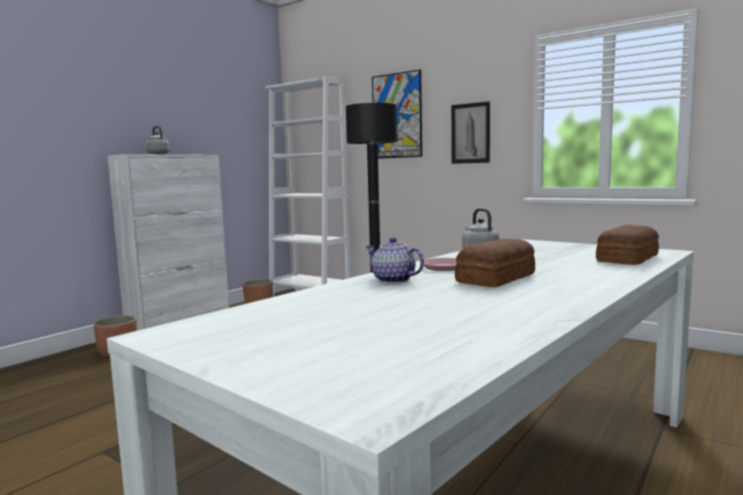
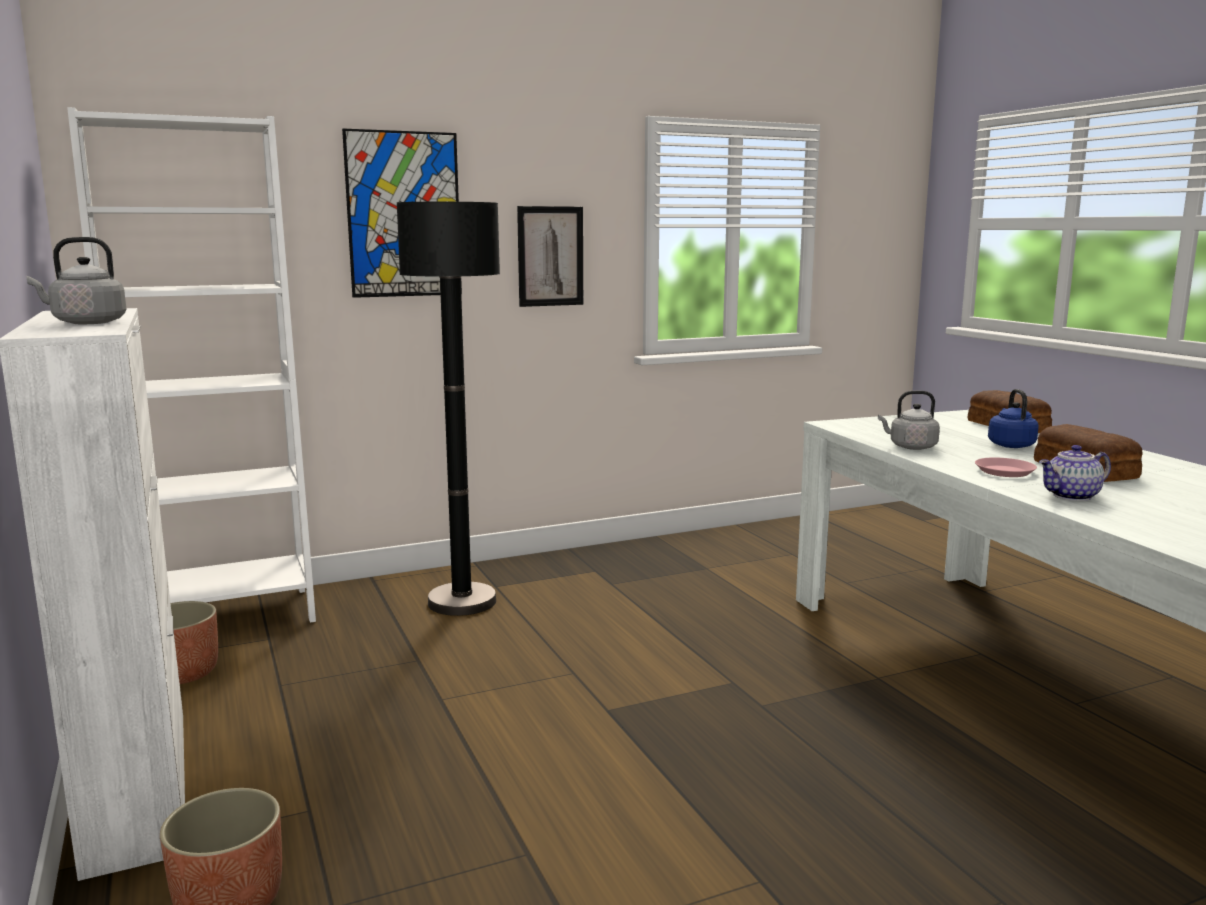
camera: 60 degrees left, 5 degrees up
(548, 263) = (1010, 445): none -> blue kettle

